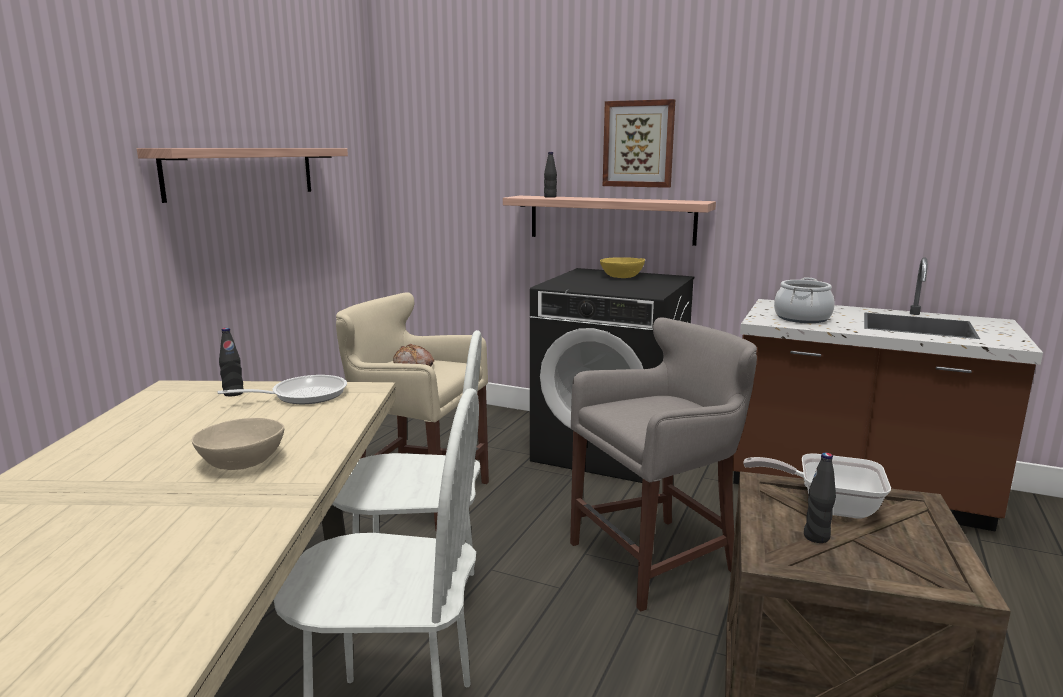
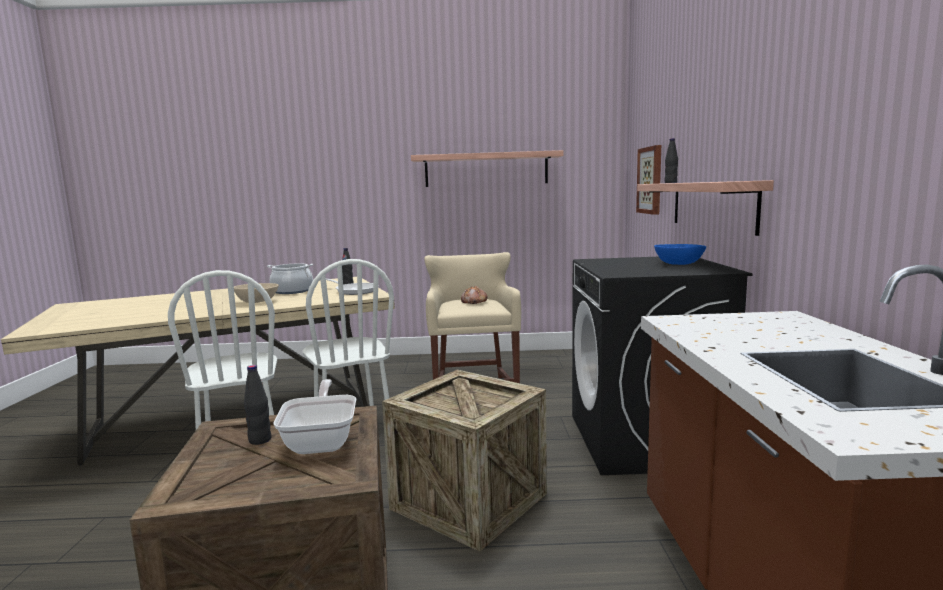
camera: 65 degrees right, 5 degrees down
(621, 277) = (678, 263): yellow bowl -> blue bowl
(638, 144) = (729, 120): picture -> picture (650, 180)
(657, 558) = (469, 501): grey stool -> crate
(802, 318) = (726, 329): cooking pot -> cooking pot (292, 291)

